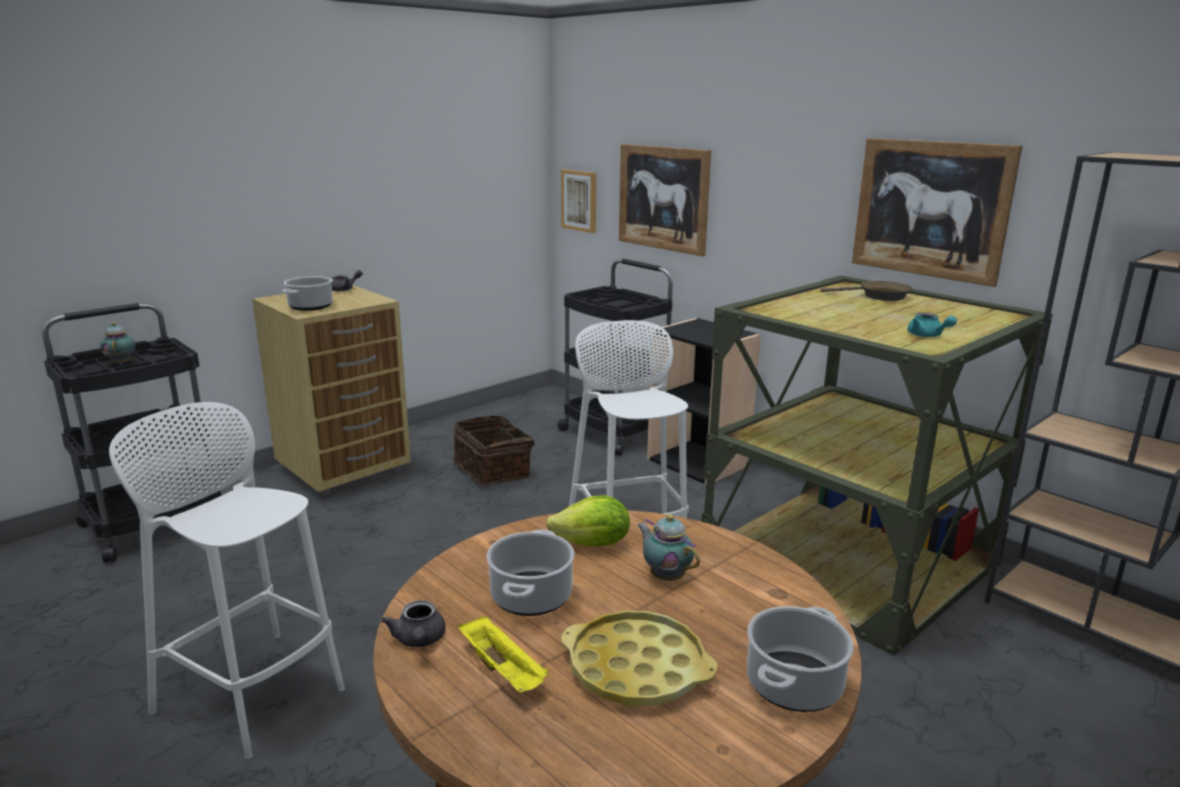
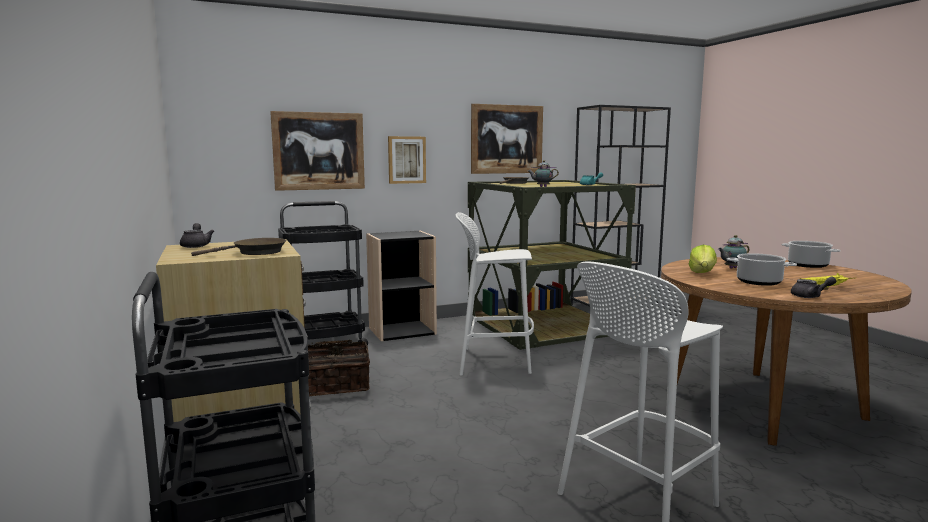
camera: 70 degrees left, 10 degrees down
(122, 363) = (218, 350): teapot -> teapot (542, 187)
(310, 307) = (255, 252): cooking pot -> brown frying pan
(579, 200) = (216, 163): picture -> picture (406, 160)
(636, 668) = (810, 276): yellow tray -> none

